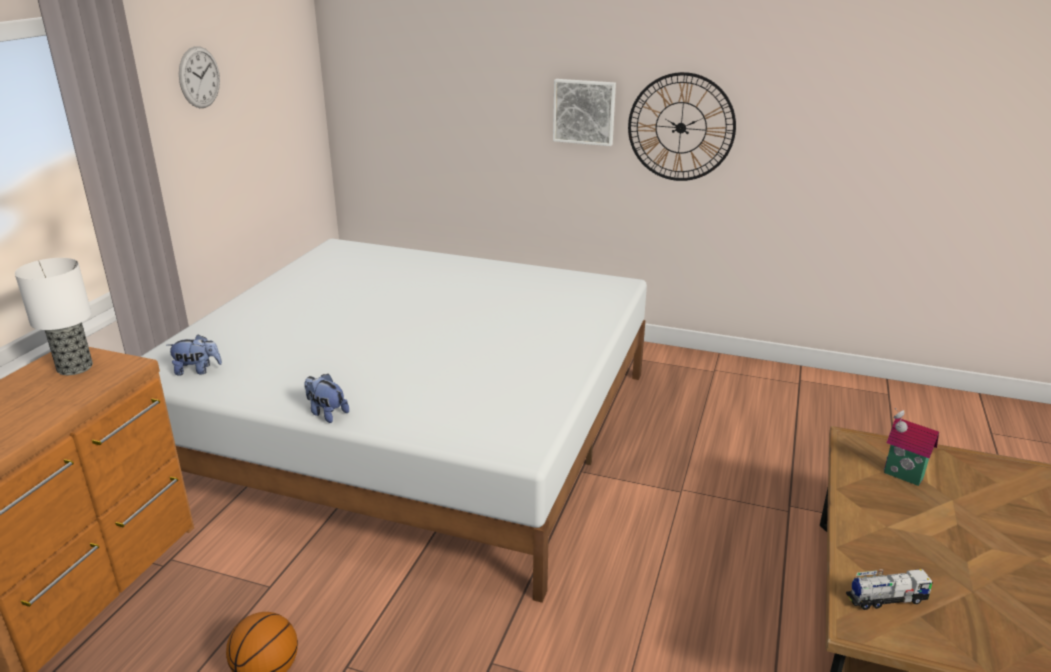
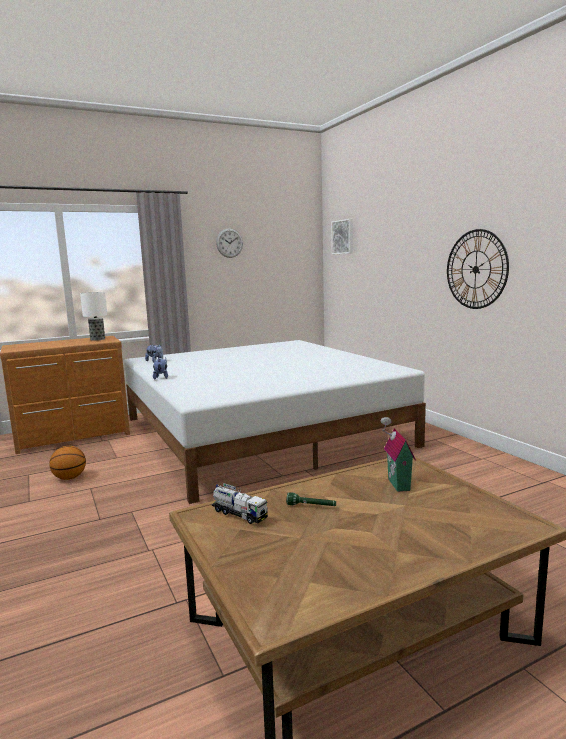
camera: 45 degrees right, 15 degrees down
(584, 111) = (425, 264): picture -> picture (343, 237)
(906, 547) = (311, 506): none -> green flashlight

